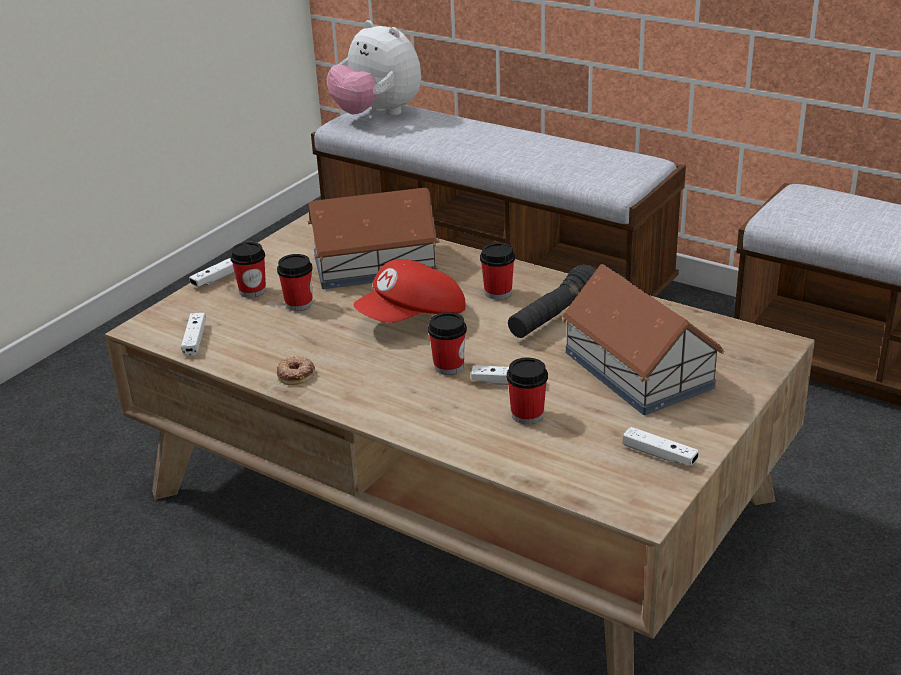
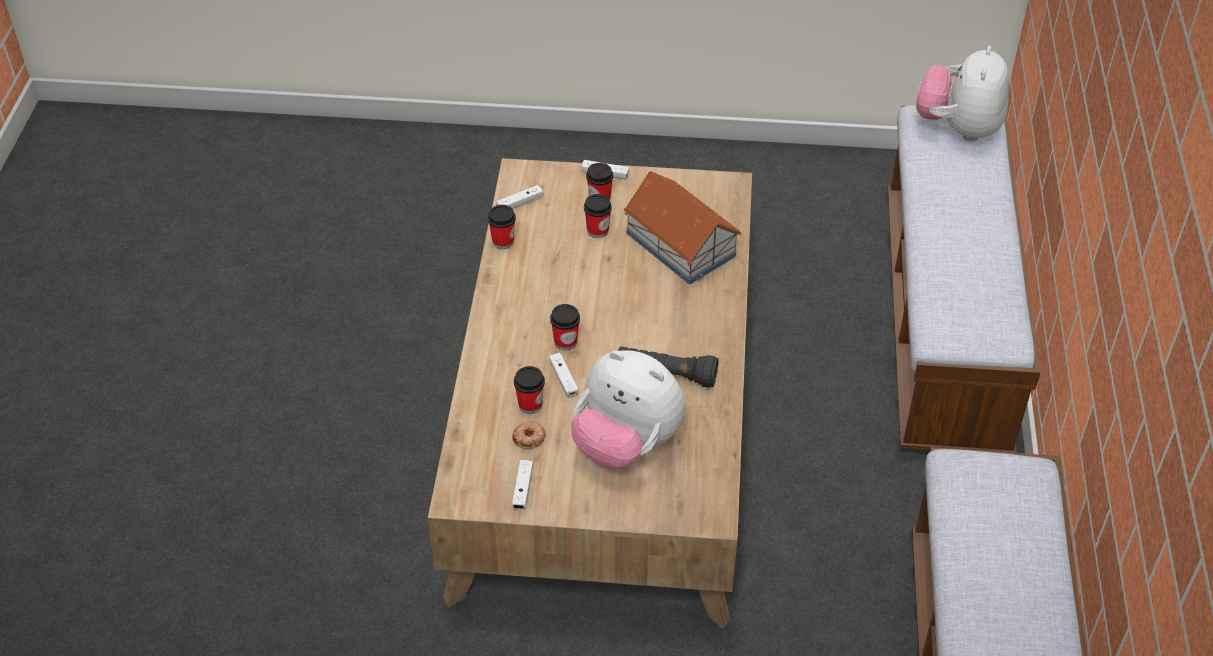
camera: 60 degrees right, 15 degrees up
(296, 374) = (510, 270): donut -> donut (529, 438)
(413, 318) = (617, 298): red cap -> none
(498, 293) = (684, 329): cup -> cup (503, 241)
(638, 368) = (626, 444): toy house -> plush toy

